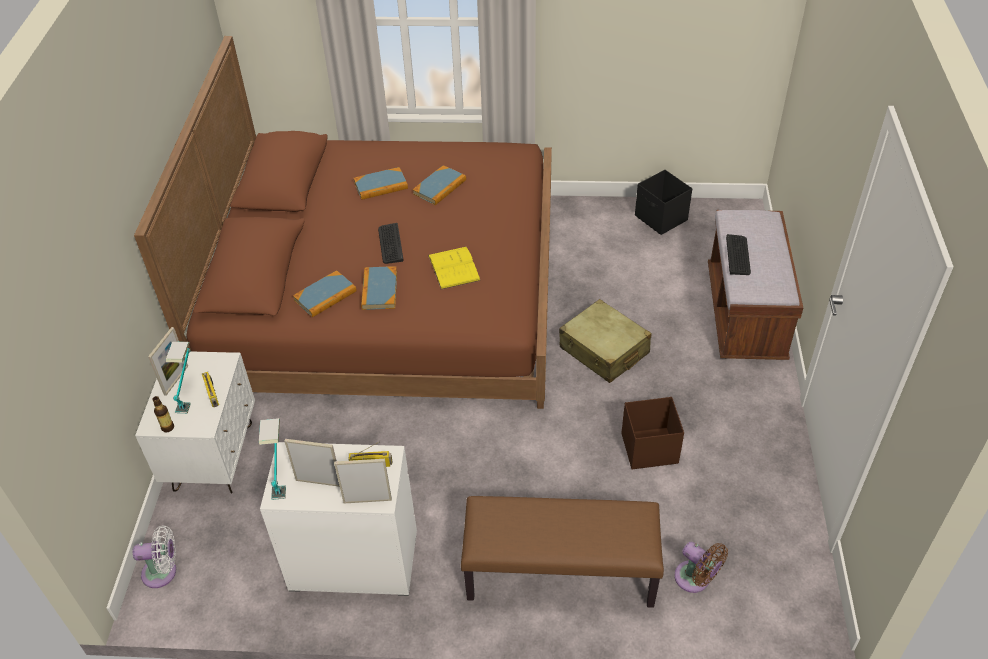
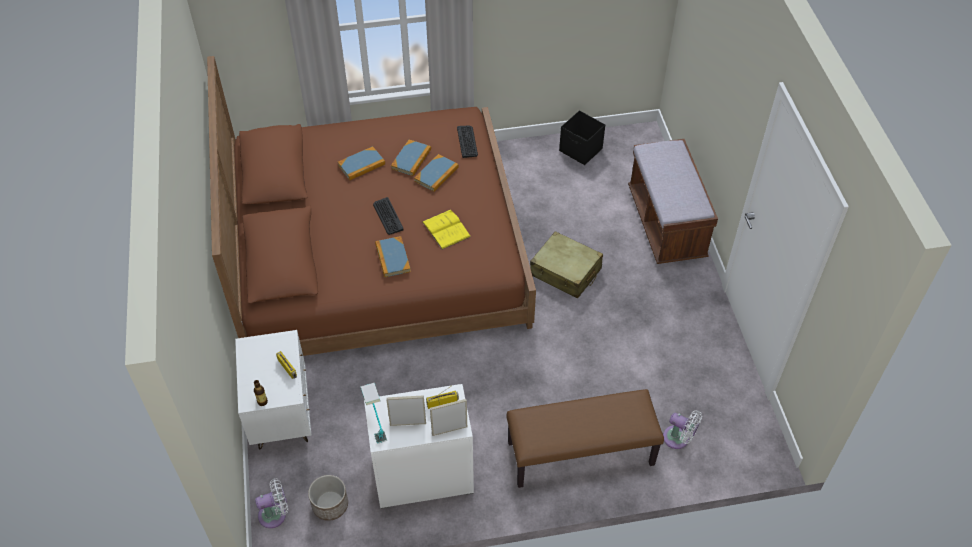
camera: 15 degrees left, 5 degrees up
(176, 380) = (253, 362): picture frame -> none
(188, 393) = (267, 370): table lamp -> none
(230, 574) = (330, 505): none -> planter
(325, 296) = (350, 270): book -> book (436, 174)
(648, 448) = (620, 345): brown storage box -> none
(695, 579) = (678, 439): brown fan -> white fan
(738, 255) = (660, 183): keyboard -> keyboard (467, 141)

